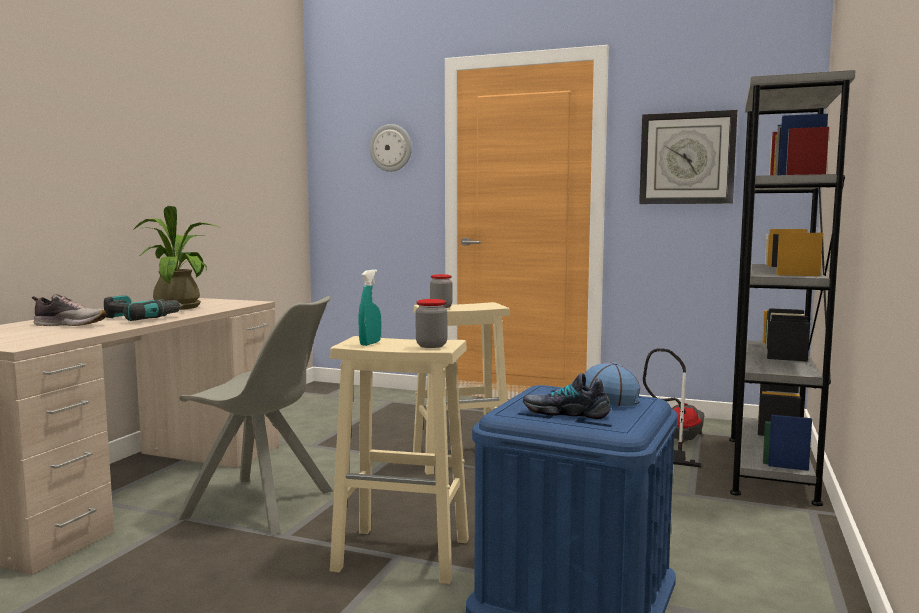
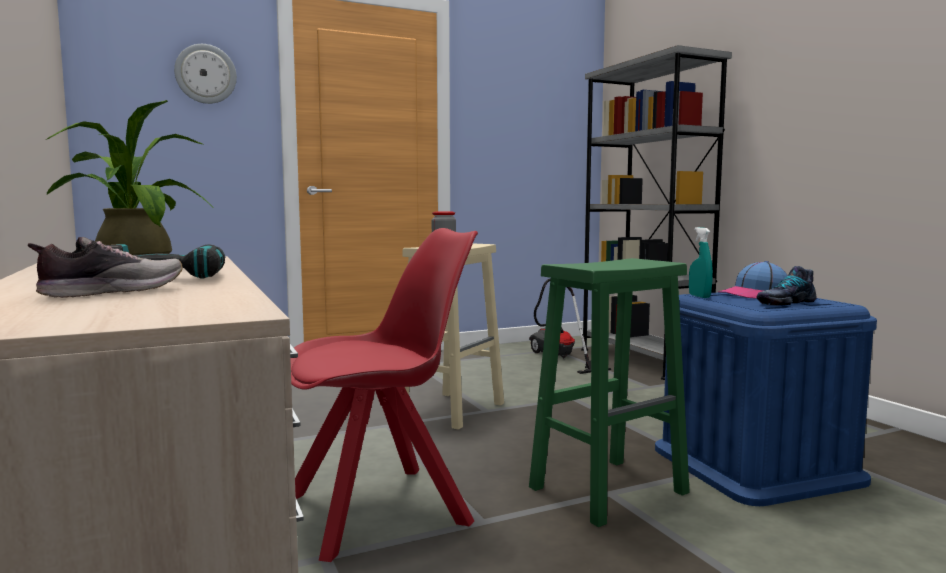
camera: 45 degrees left, 0 degrees up
(262, 505) = (382, 509): grey chair -> red chair
(370, 343) = (597, 266): turquoise spray bottle -> turquoise spray bottle (699, 296)
(405, 554) = (609, 489): beige stool -> green stool
(431, 345) = (647, 262): jar -> none
(687, 158) = (515, 116): wall clock -> none

